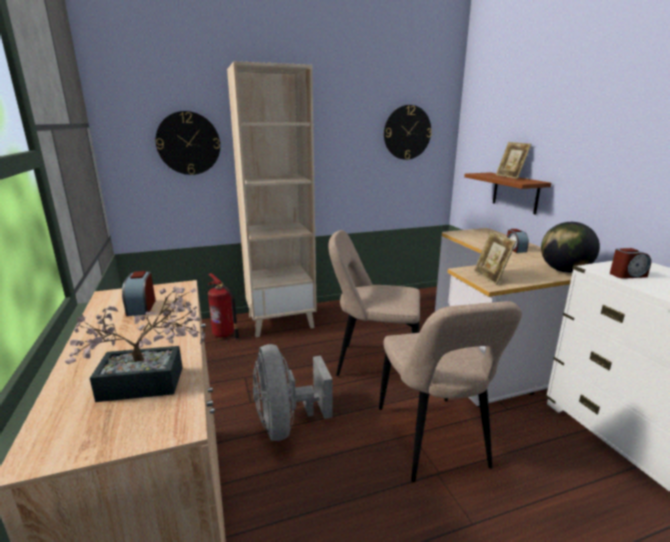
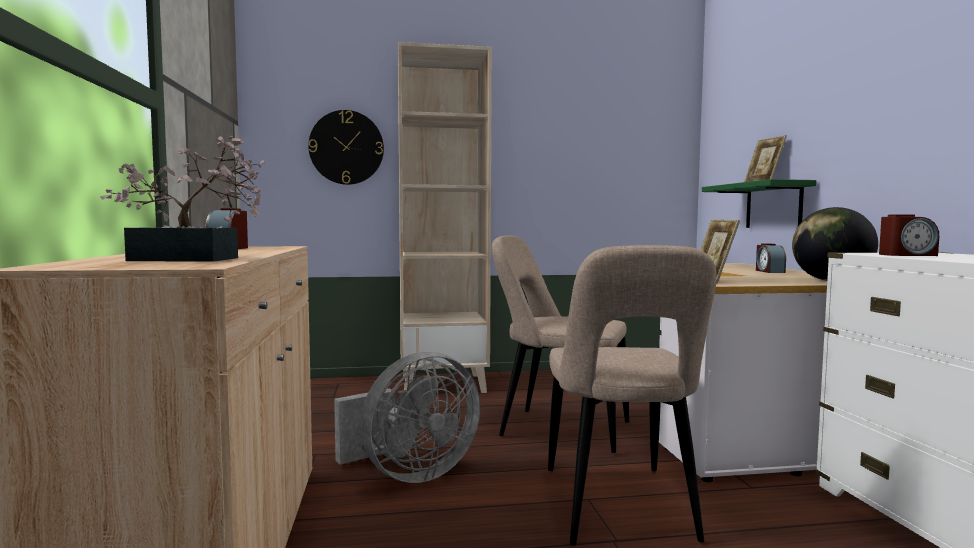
camera: 10 degrees right, 15 degrees down
(224, 334) = (363, 391): fire extinguisher -> none
(286, 424) = (410, 474): grey fan -> grey fan turned 120 degrees counterclockwise
(407, 132) = (626, 144): wall clock -> none
(515, 192) = (773, 206): brown shelf -> green shelf

